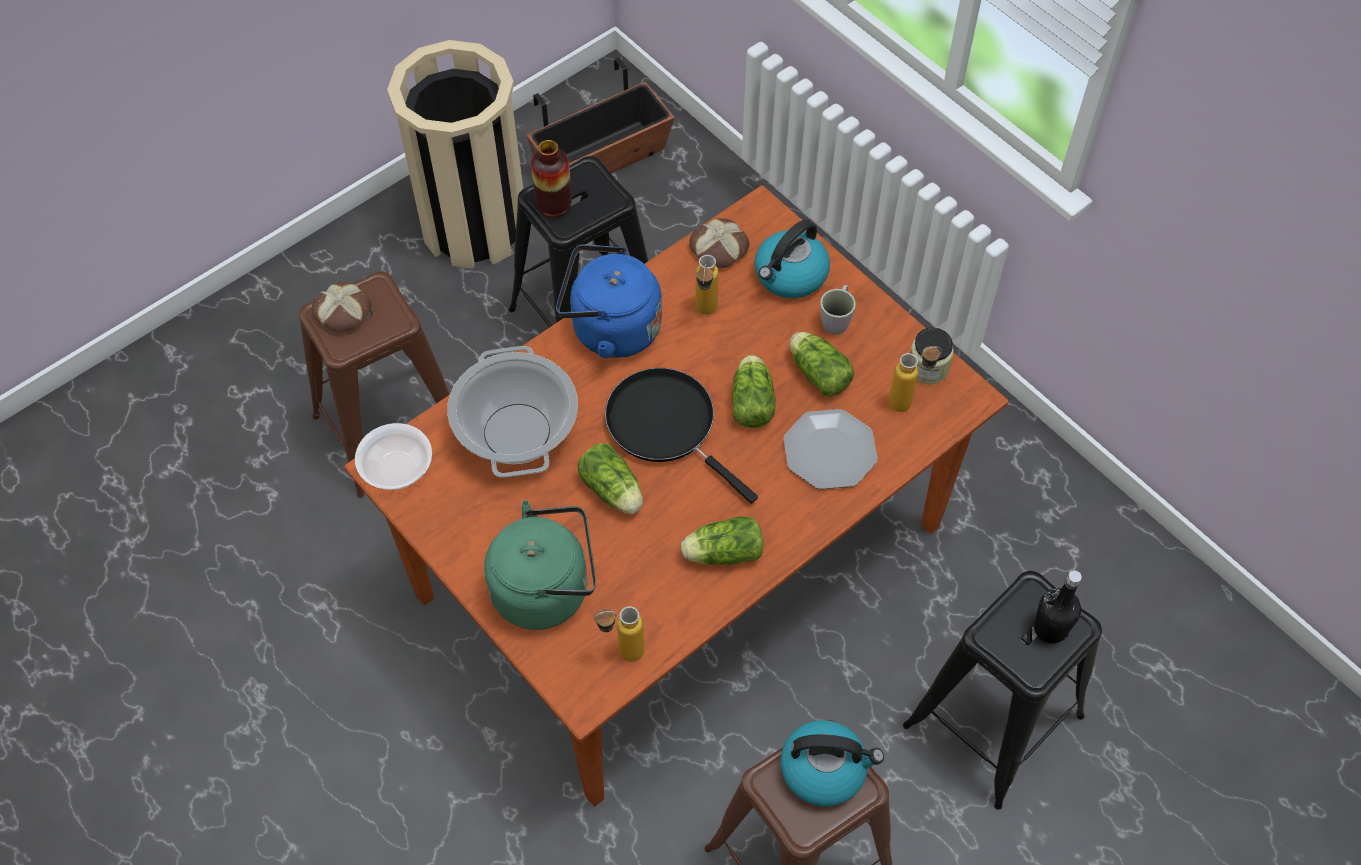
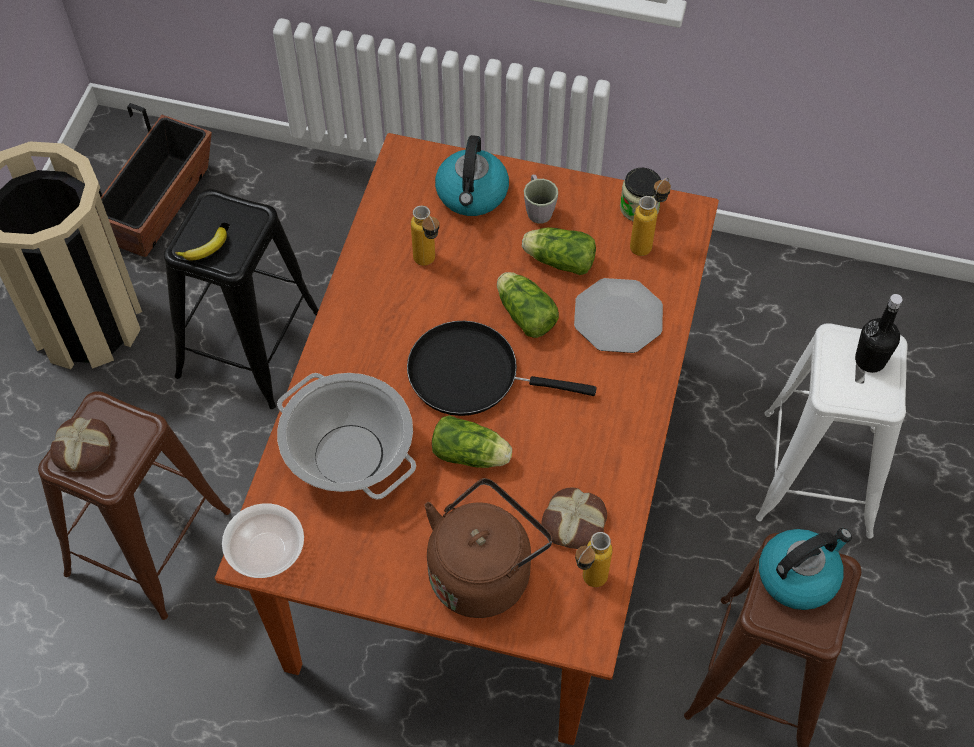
camera: 35 degrees left, 0 degrees up
(547, 589) = (483, 571): green kettle -> brown kettle
(554, 206) = (206, 249): vase -> banana
(610, 329) = (358, 321): blue kettle -> none
(719, 249) = (396, 204): bread -> bread (575, 523)
(721, 553) = (600, 451): lettuce -> none
(994, 720) = (817, 472): black stool -> white stool

